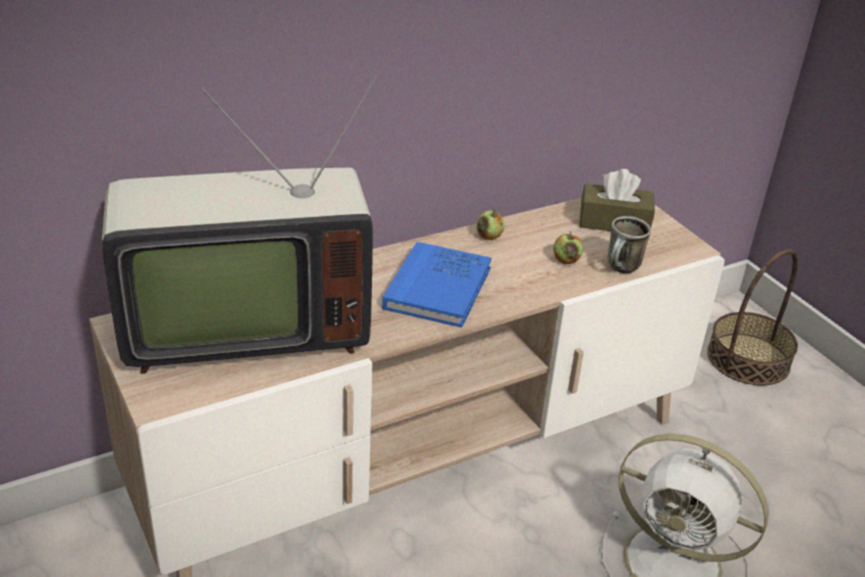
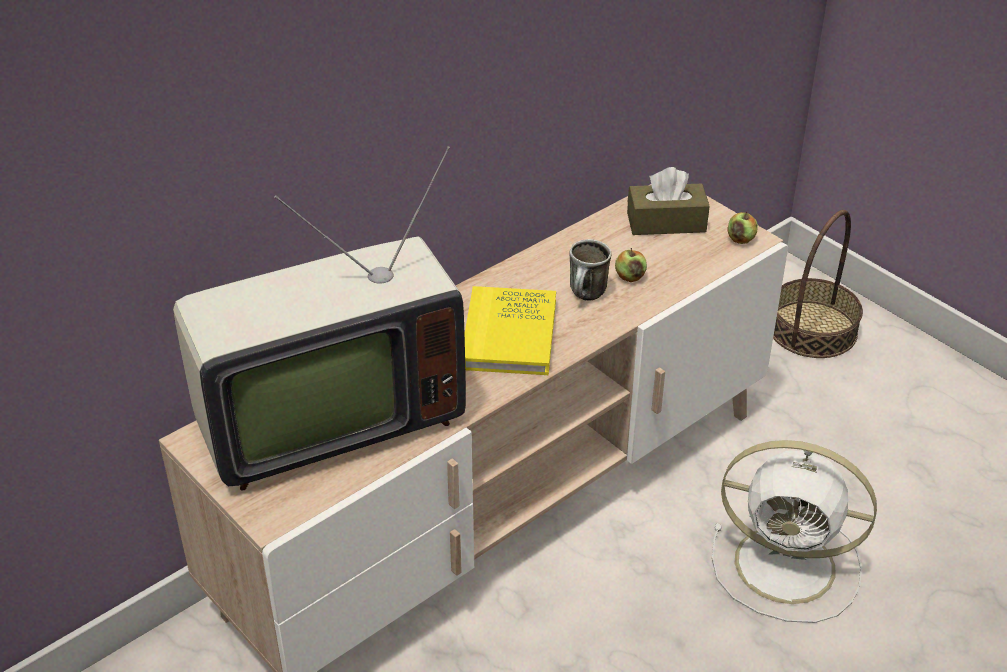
camera: 10 degrees left, 5 degrees up
(437, 288) = (509, 335): blue book -> yellow book
(489, 236) = (542, 263): apple -> apple (740, 239)
(622, 270) = (689, 278): mug -> mug (587, 296)

